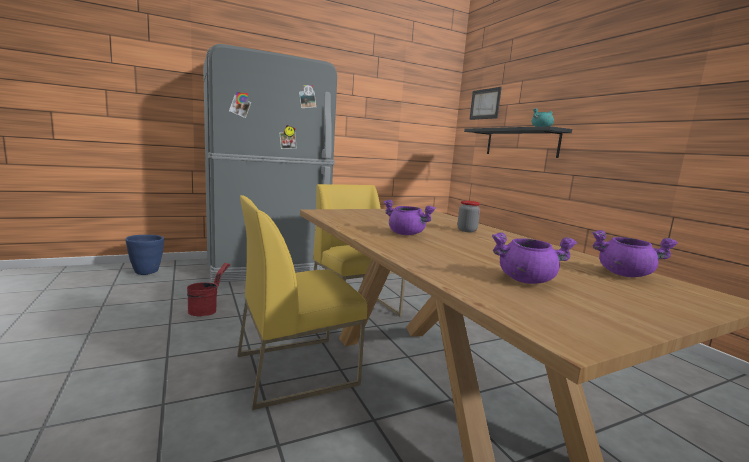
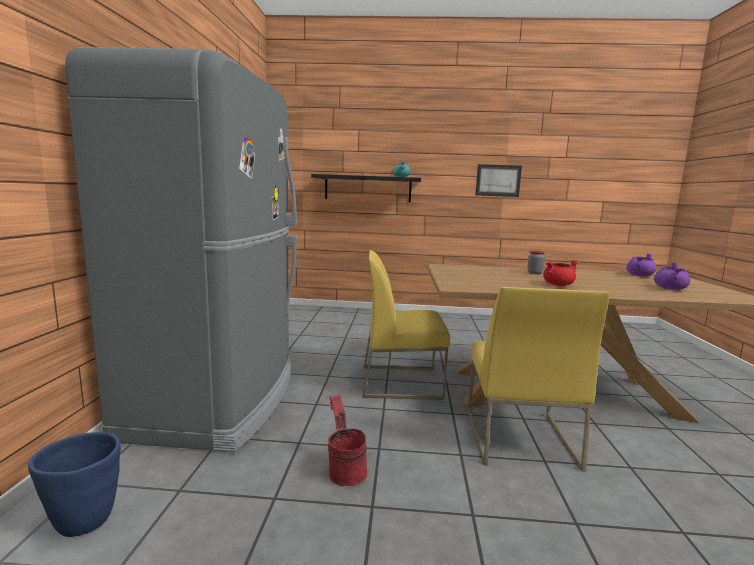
camera: 60 degrees left, 0 degrees up
(406, 234) = (558, 285): purple cooking pot -> red cooking pot
(485, 104) = (313, 147): picture -> picture (498, 180)

